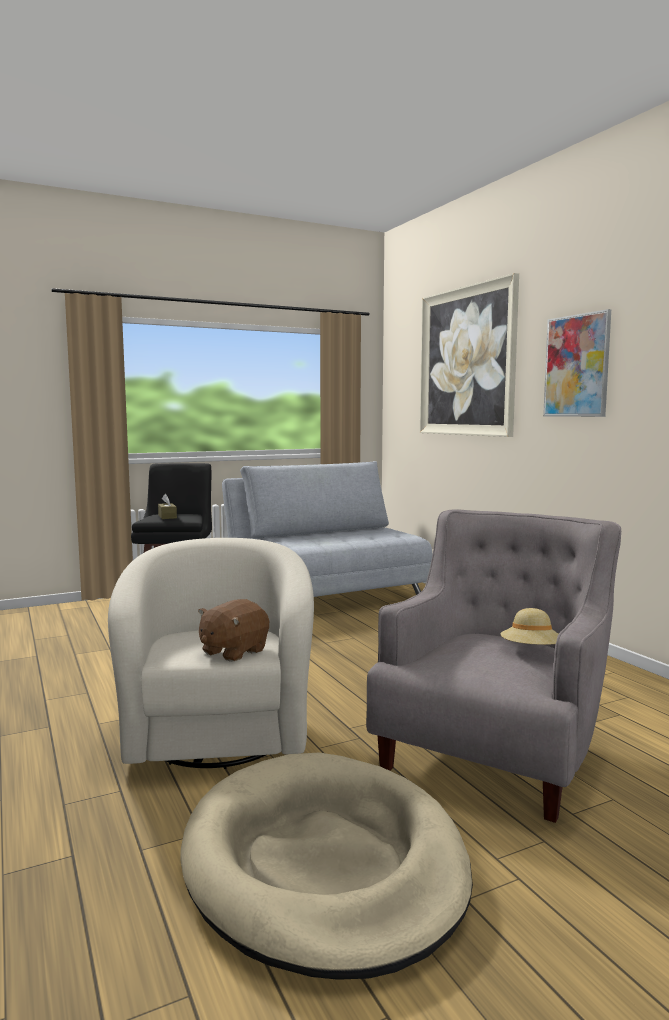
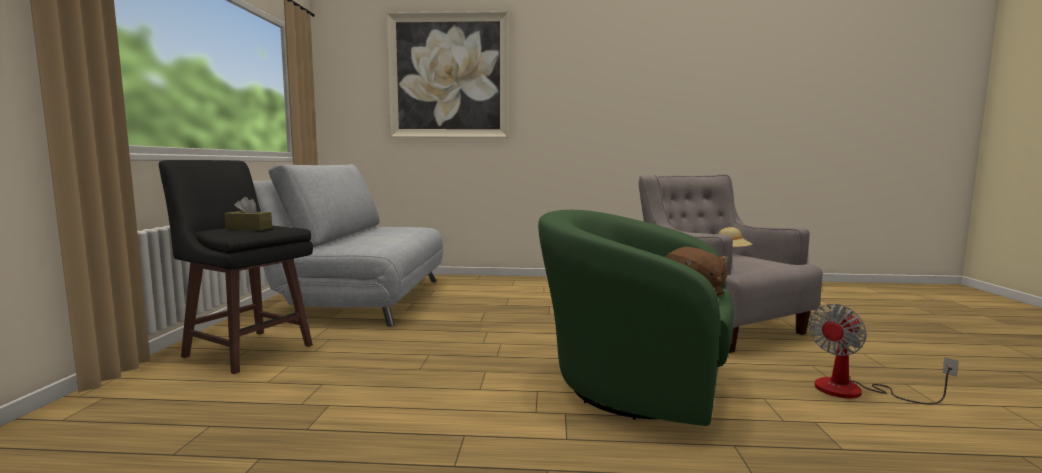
camera: 60 degrees left, 0 degrees up
(219, 731) = (633, 387): beige armchair -> green armchair
(324, 864) = (855, 391): beige dog bed -> fan
(576, 366) = (569, 87): picture -> none

